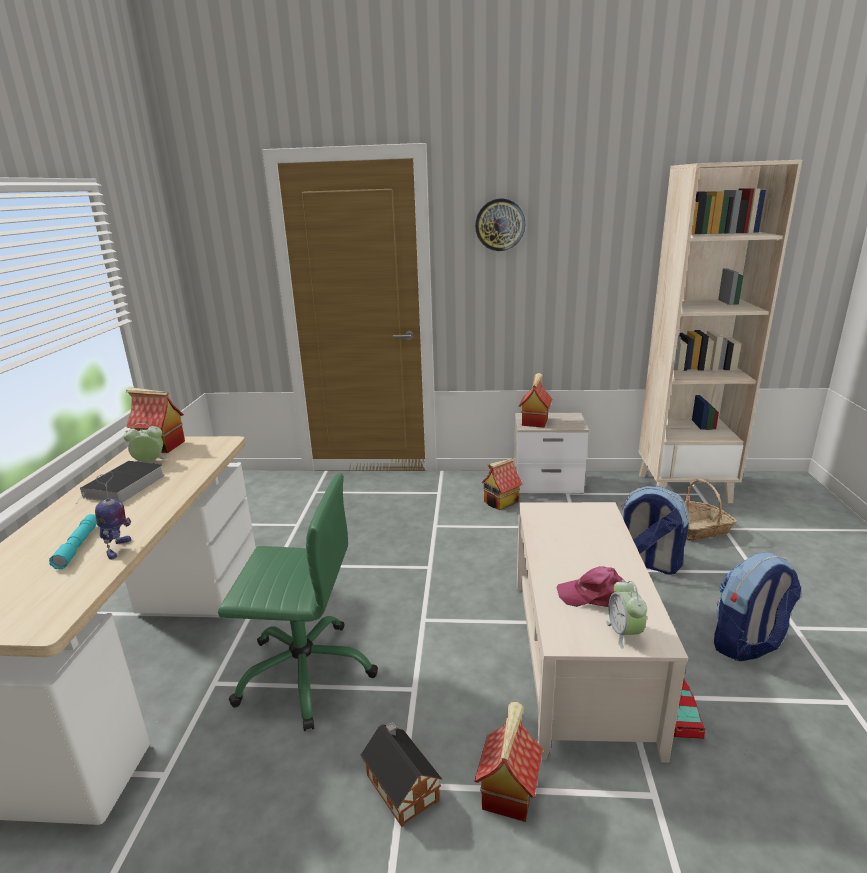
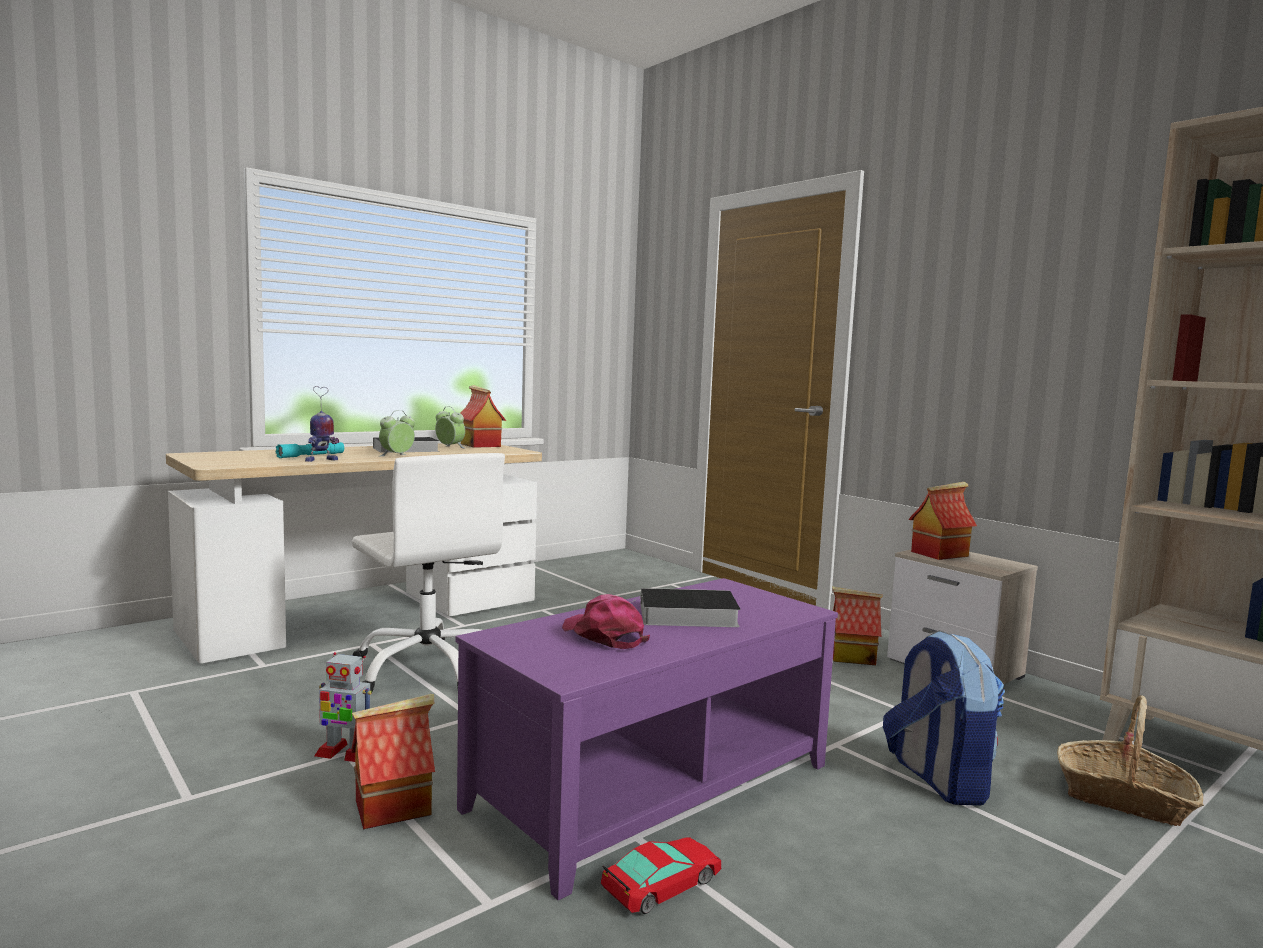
camera: 45 degrees right, 15 degrees down
(305, 672) = (428, 668): green office chair -> white office chair
(401, 785) = (345, 752): toy house -> toy robot
(500, 225) = (940, 265): wall clock -> none
(579, 658) = (653, 787): beige coffee table -> purple coffee table
(580, 549) = (684, 615): none -> book
(624, 633) = (554, 658): alarm clock -> alarm clock (397, 456)
(747, 644) = (912, 913): backpack -> none

